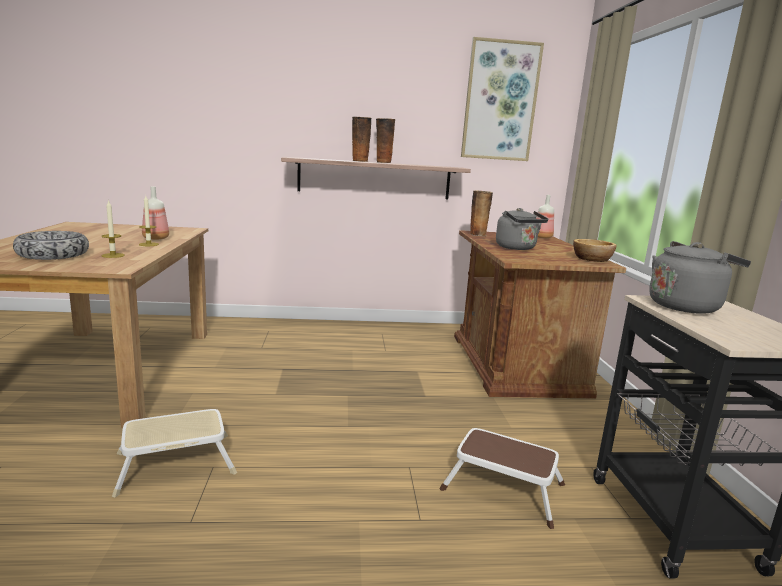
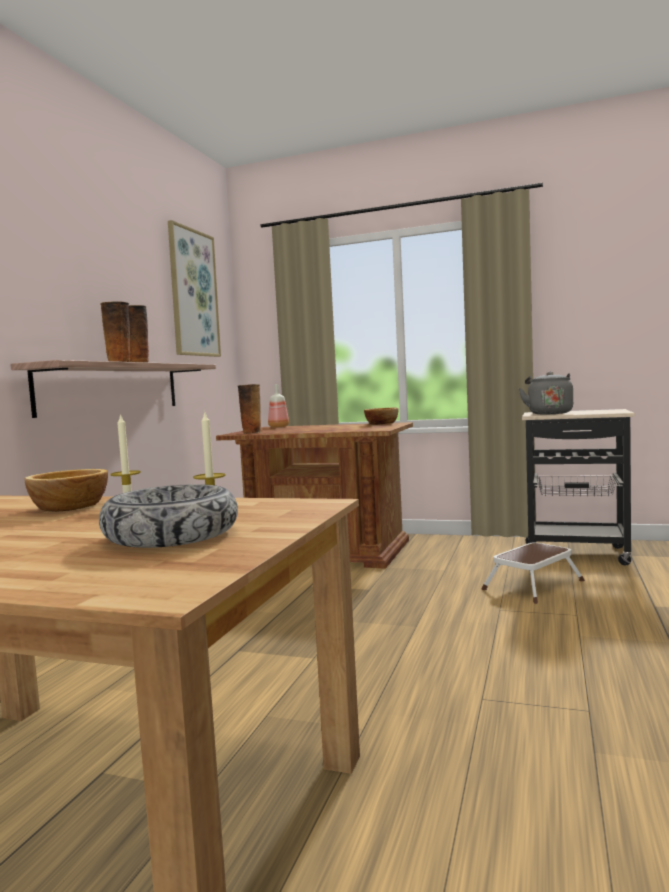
camera: 65 degrees left, 10 degrees down
(155, 238) = (69, 507): bottle -> bowl
(176, 463) = (470, 722): beige step ladder -> none
(517, 248) = (328, 429): grey kettle -> none

